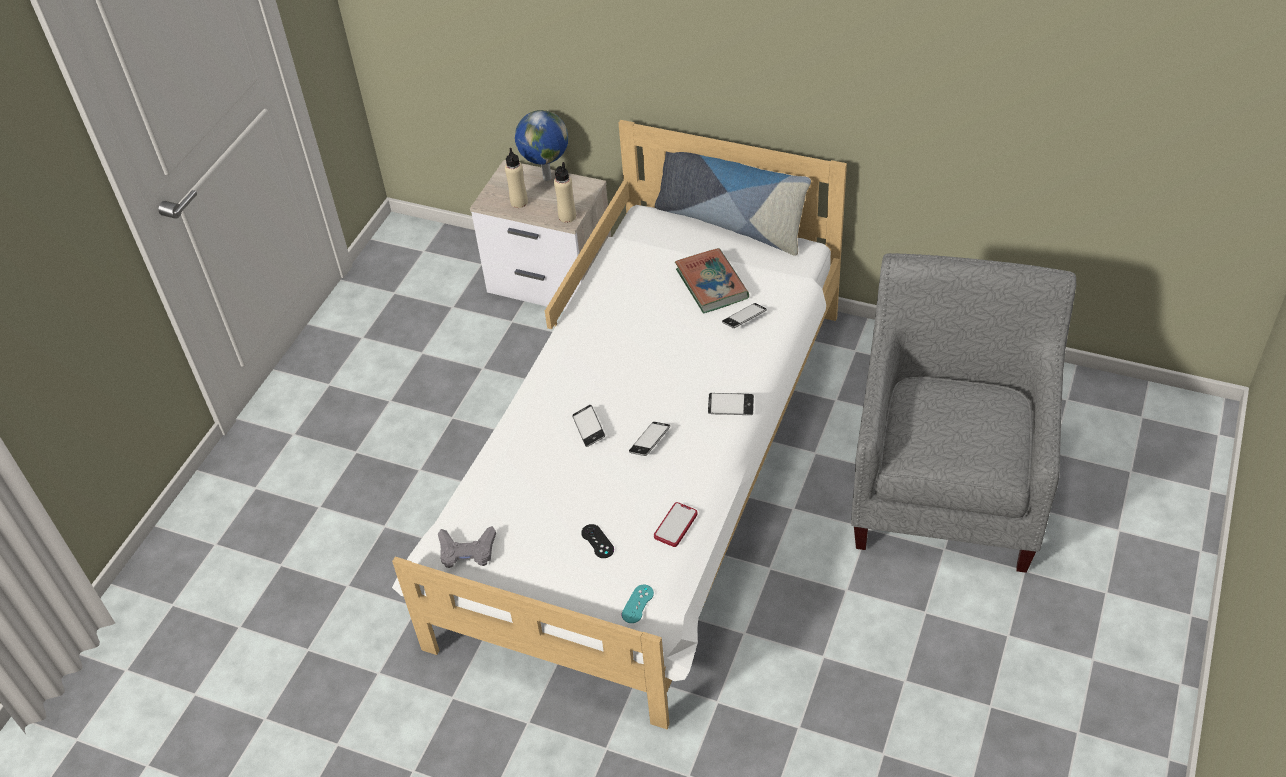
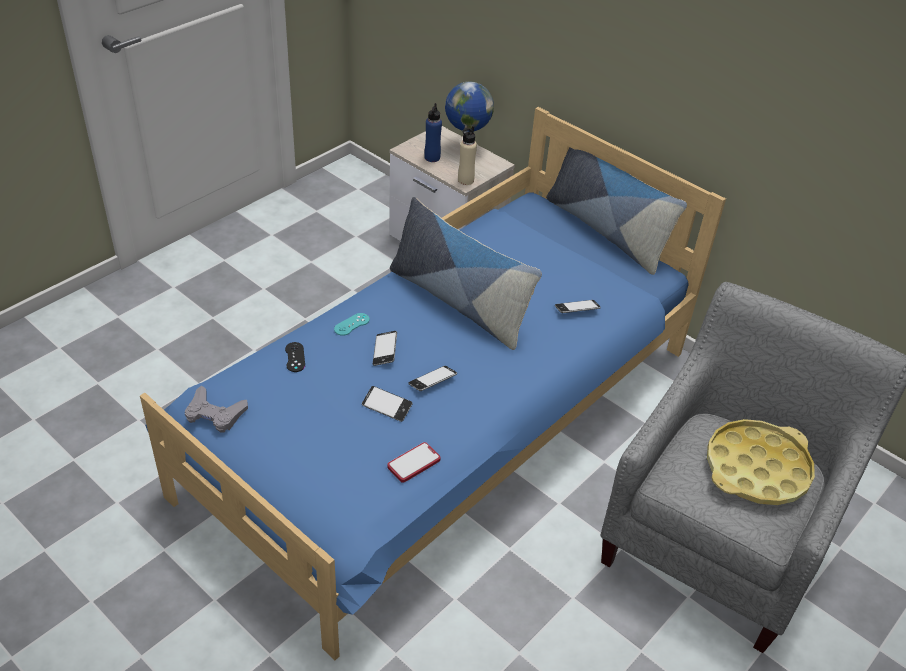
camera: 15 degrees right, 5 degrees down
(519, 202) = (432, 158): beige bottle -> blue bottle
(597, 541) = (334, 450): black game controller -> black game controller (295, 357)
(631, 352) = (459, 302): none -> pillow
(637, 604) = (336, 521): turquoise game controller -> turquoise game controller (352, 324)
(649, 471) = (445, 422): white bed -> blue bed
(711, 284) = (562, 272): book -> none
(730, 407) = (523, 378): phone -> phone (387, 406)
(971, 414) = (756, 469): none -> yellow tray

